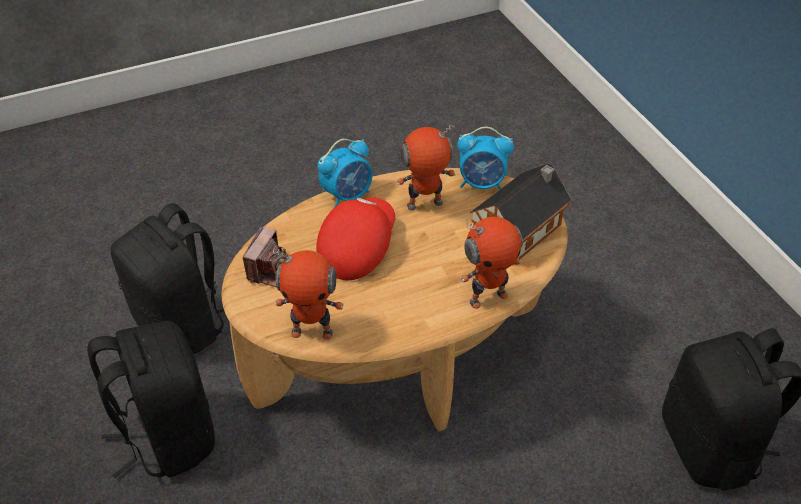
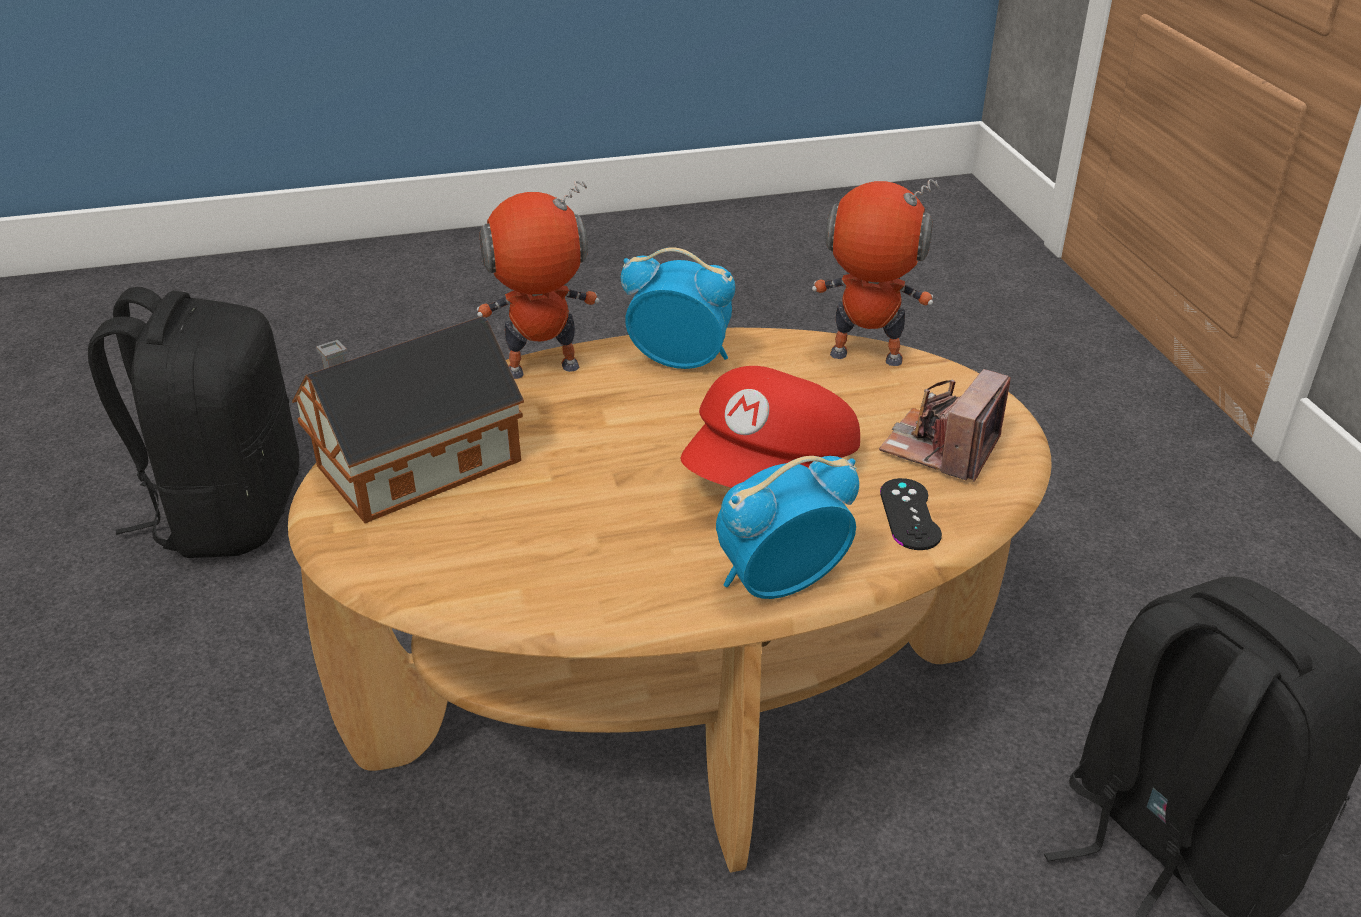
camera: 170 degrees left, 10 degrees down
(168, 435) = (1121, 631): black backpack -> none
(294, 232) = (910, 514): none -> black game controller
(425, 205) = (594, 538): toy robot -> none
(482, 183) = (430, 574): alarm clock -> alarm clock (680, 361)

